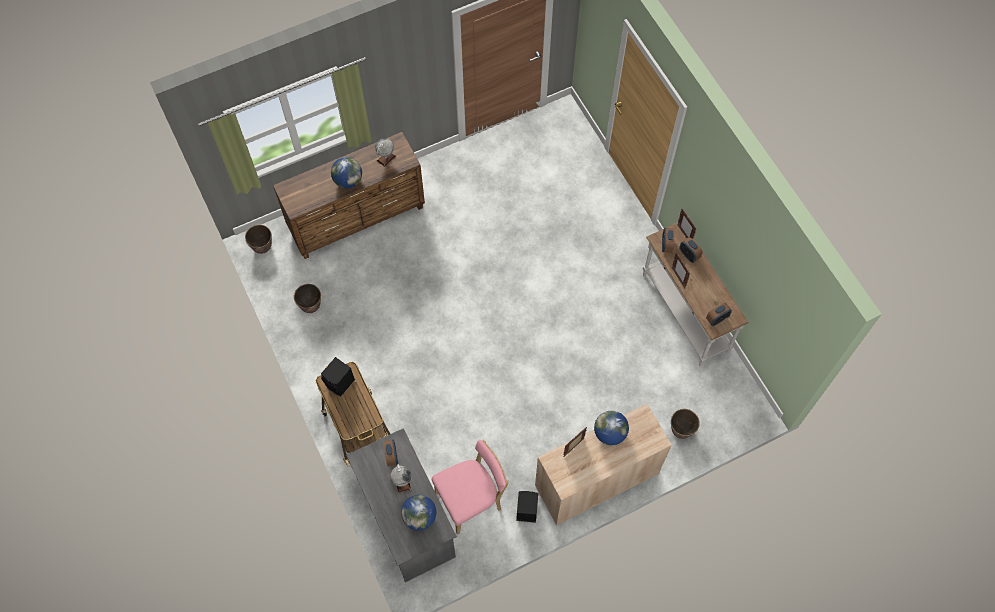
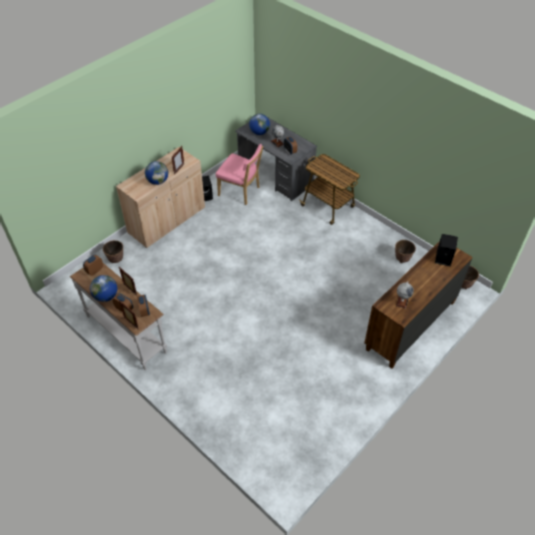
camera: 160 degrees right, 15 degrees down
(340, 383) = (343, 176): black speaker -> black speaker (442, 258)
(348, 180) = (419, 276): globe -> globe (106, 296)
(471, 500) = (240, 192): pink chair -> pink chair turned 105 degrees counterclockwise

